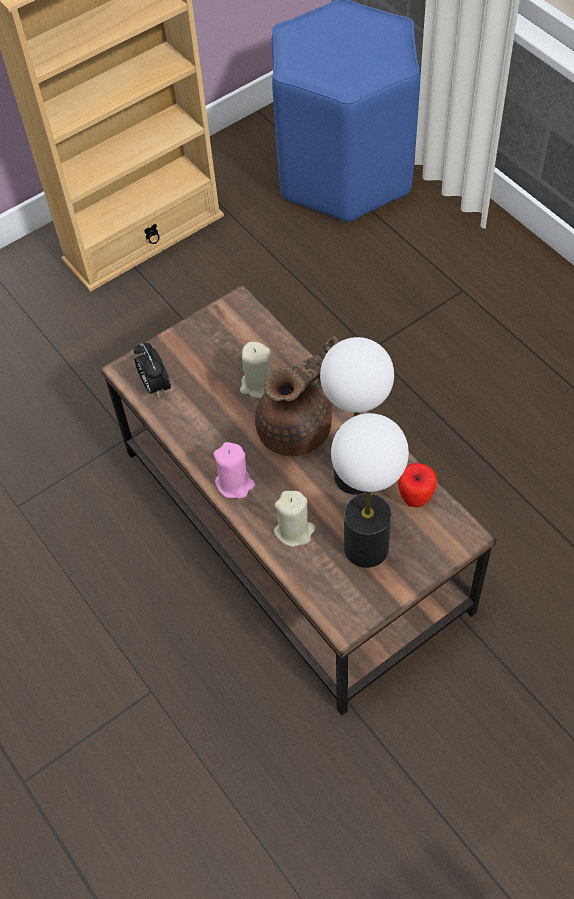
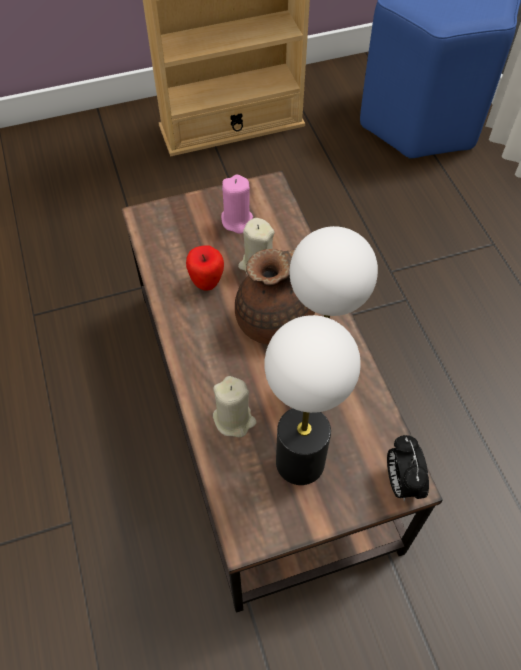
camera: 15 degrees right, 0 degrees up
(155, 386) = (162, 237): alarm clock -> alarm clock (401, 482)
(235, 484) = (195, 353): pink candle -> pink candle (238, 221)
(415, 498) = (370, 426): apple -> apple (206, 283)

